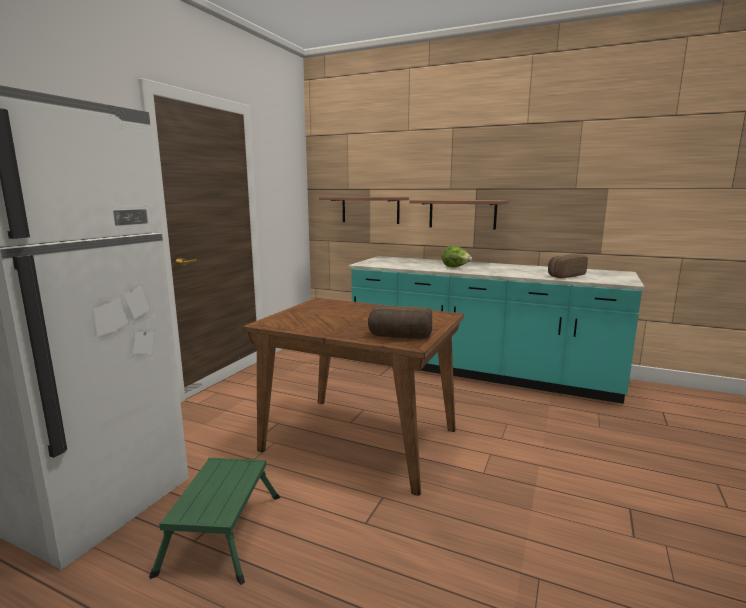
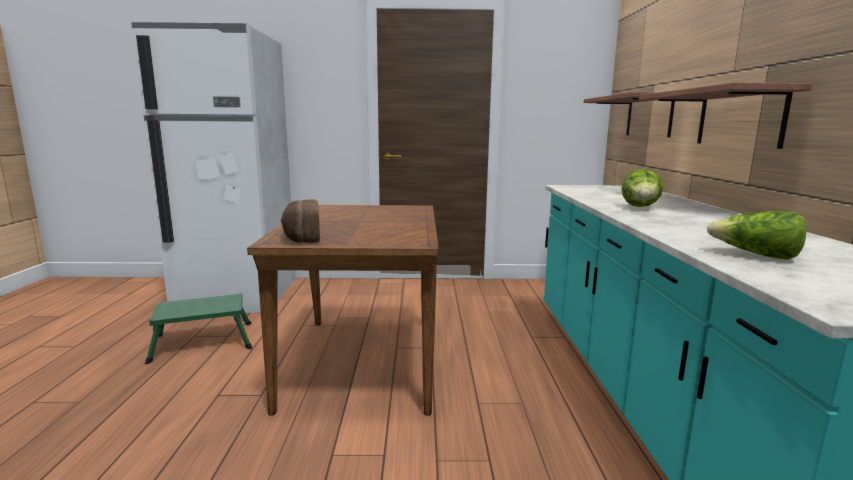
camera: 65 degrees right, 0 degrees up
(564, 275) = (756, 255): bread -> lettuce

